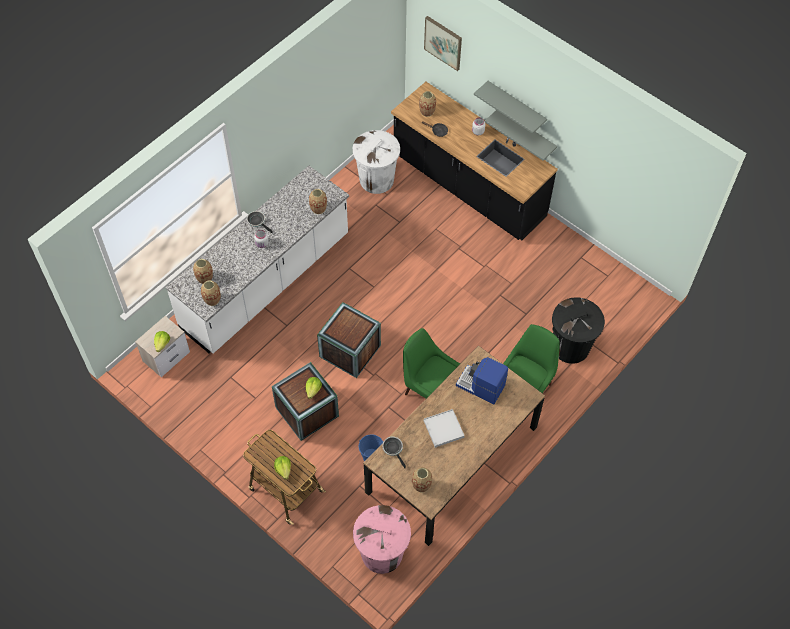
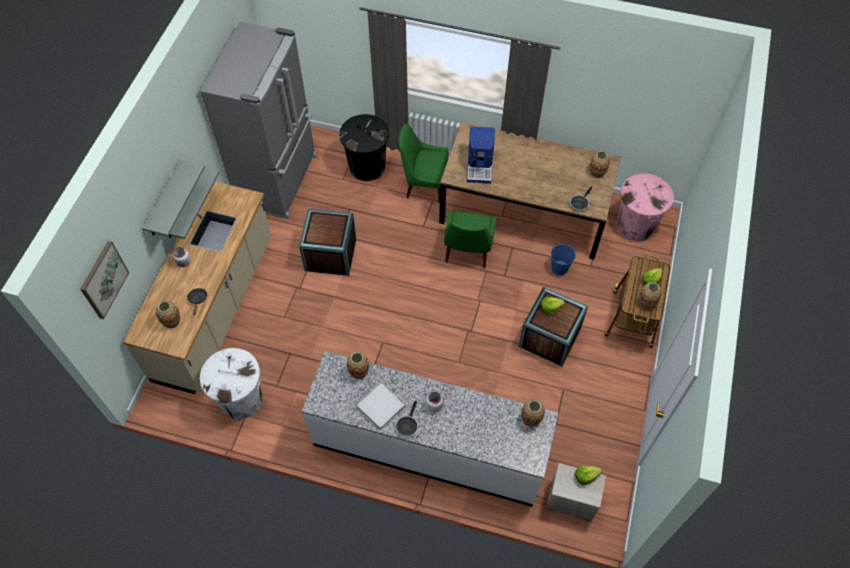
camera: 115 degrees left, 0 degrees up
(205, 278) = (509, 441): vase -> vase (646, 302)
(350, 351) = (466, 331): crate -> crate (330, 254)
(443, 429) = (537, 176): white tray -> white tray (381, 406)
(468, 187) = (216, 308): black counter -> beige counter
(585, 271) = (279, 180): none -> grey fridge

